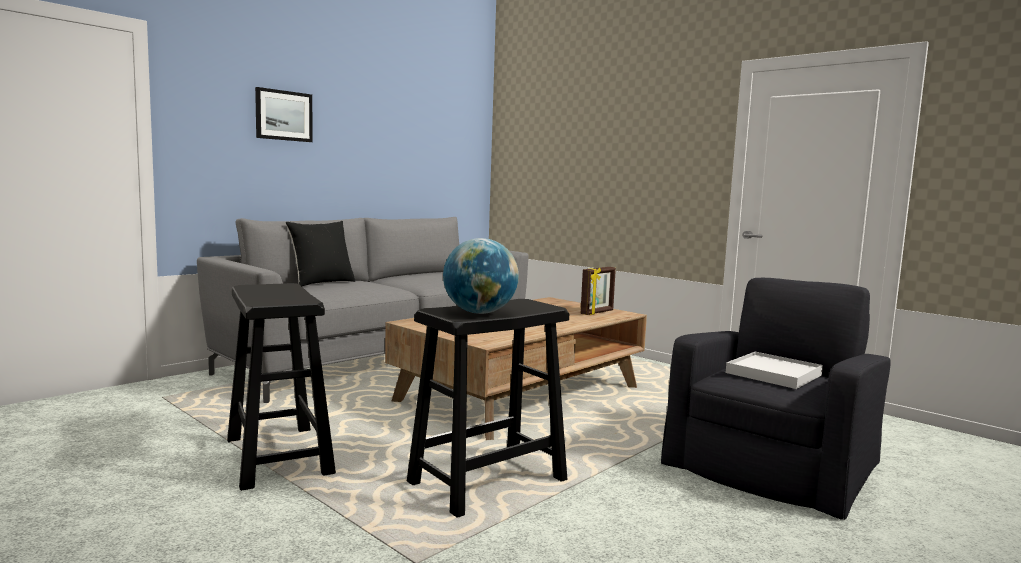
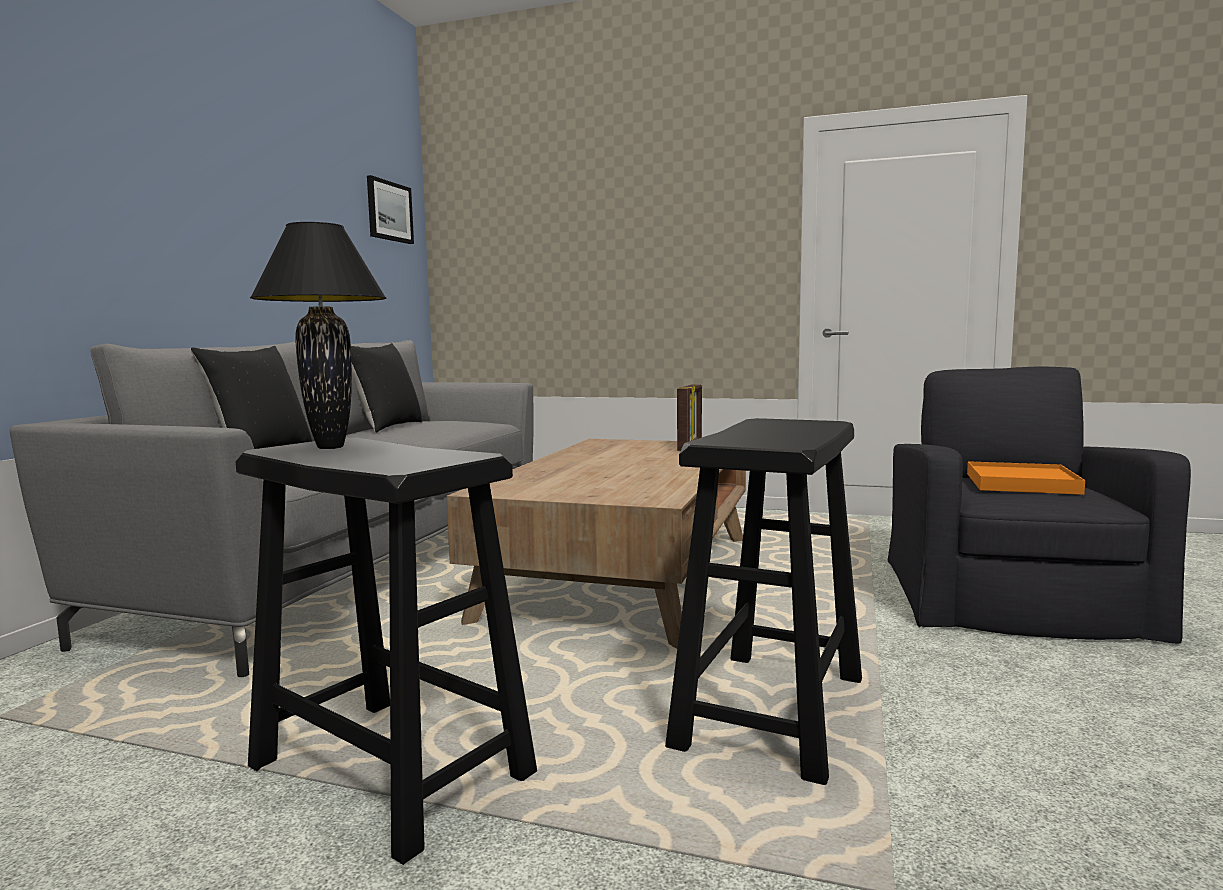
camera: 25 degrees left, 0 degrees up
(271, 288) = (331, 447): none -> black table lamp
(283, 115) = (141, 162): picture -> picture (389, 211)
(419, 274) = (386, 427): none -> black pillow
(480, 313) = (784, 437): globe -> none
(773, 374) = (1021, 483): white tray -> orange tray

